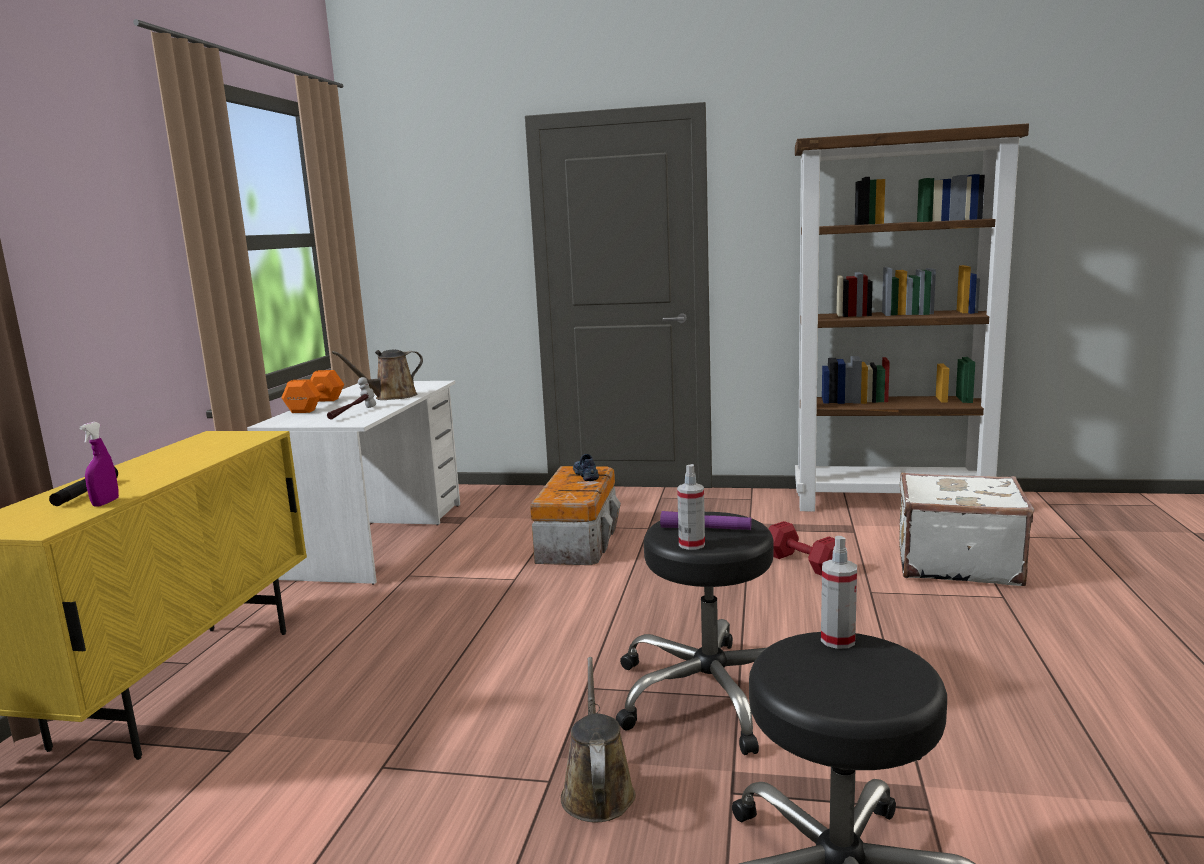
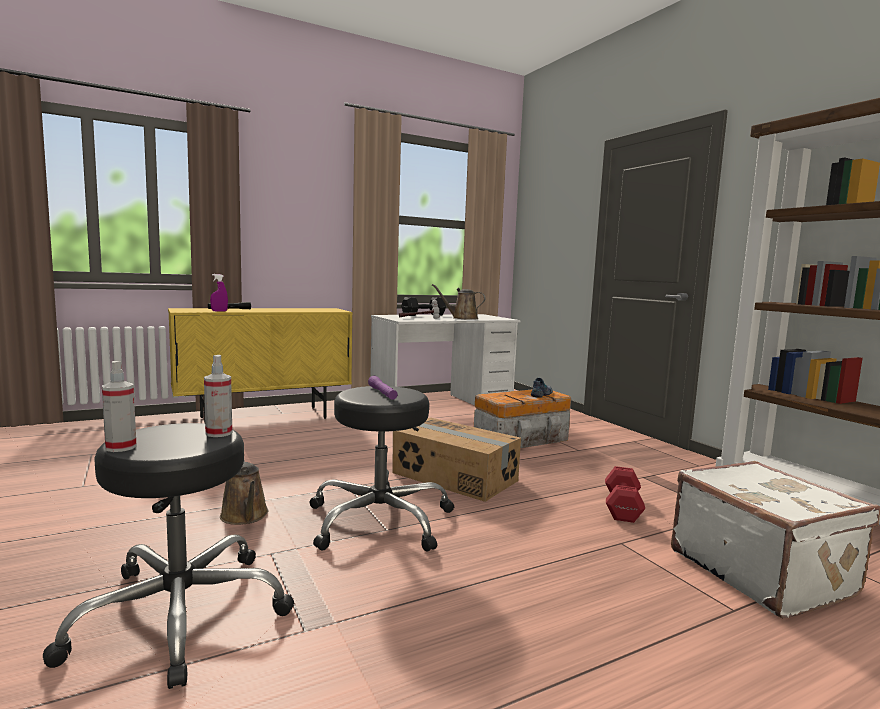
camera: 50 degrees right, 5 degrees down
(317, 405) = (424, 315): orange dumbbell -> black dumbbell
(597, 791) = (245, 516): brown watering can -> brown watering can turned 105 degrees clockwise
(639, 614) = (454, 477): none -> cardboard box
(691, 545) = (350, 394): spray bottle -> spray bottle (121, 447)

